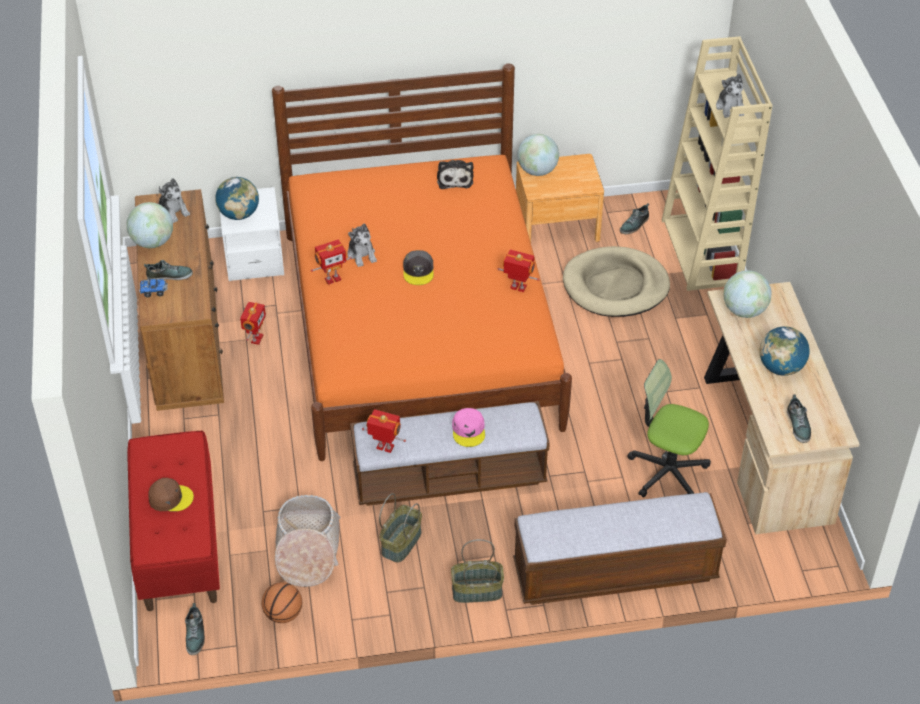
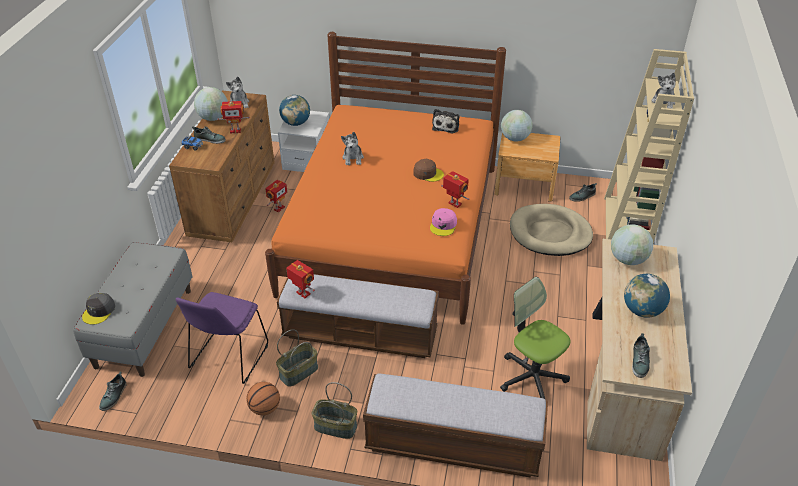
camera: 20 degrees right, 5 degrees down
(170, 498) = (131, 288): brown cap -> brown cap (428, 173)
(178, 543) = (144, 327): red bench -> grey bench
(283, 614) = (183, 400): basketball -> basketball (265, 408)
(307, 551) = (228, 358): basket -> purple chair
(332, 278) = (323, 168): toy robot -> toy robot (235, 130)
(418, 271) = (387, 177): grey cap -> grey cap (99, 311)
(468, 430) = (372, 297): pink cap -> pink cap (443, 225)

